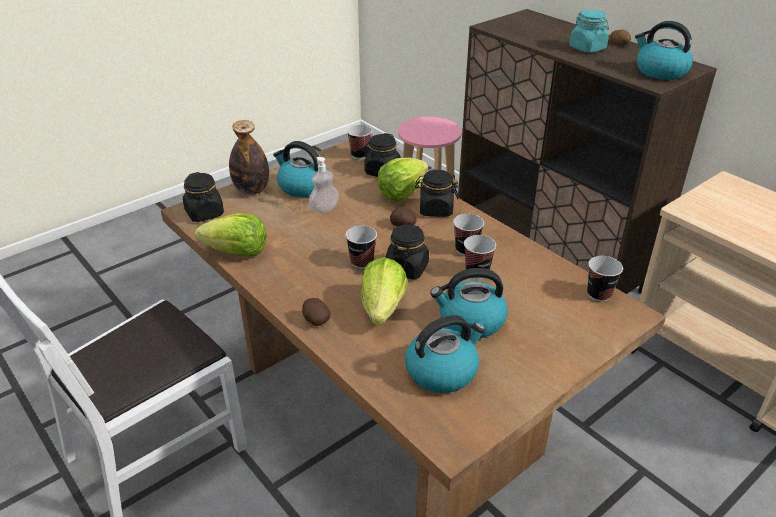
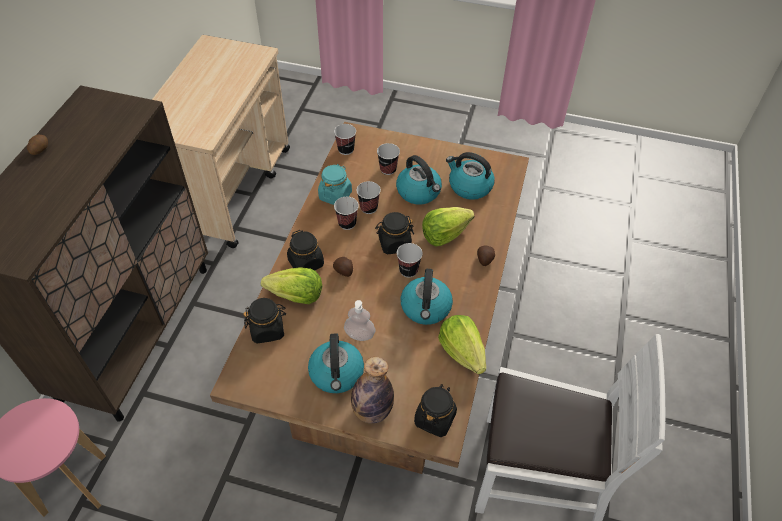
camera: 125 degrees left, 15 degrees up
(360, 155) = (246, 365): cup -> cup (388, 169)
(587, 48) = (66, 166): turquoise jar -> turquoise jar (335, 195)
(660, 71) = (108, 111): kettle -> kettle (426, 308)

